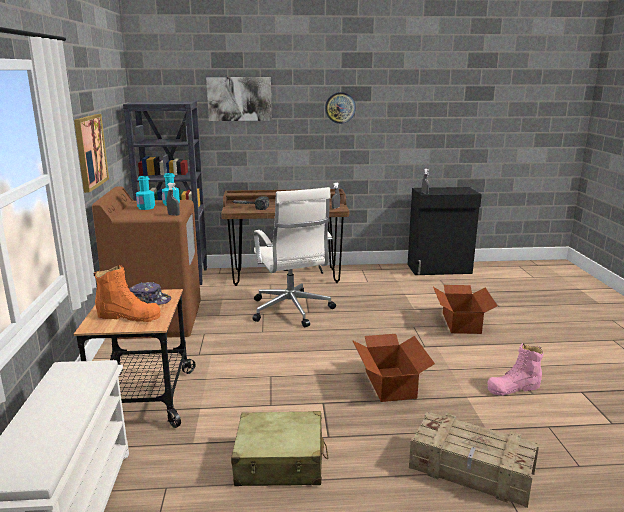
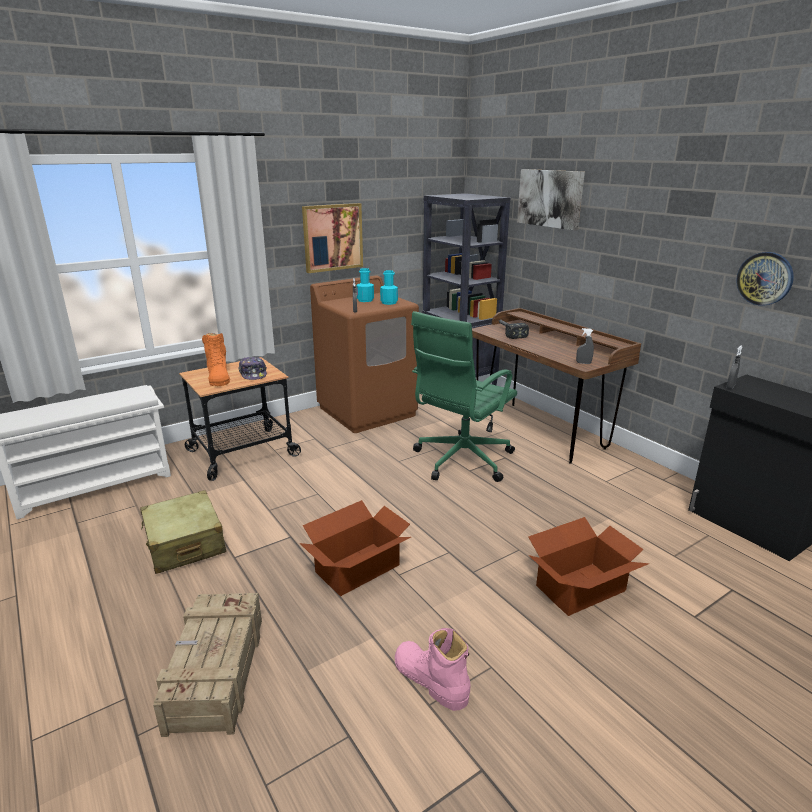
camera: 60 degrees right, 5 degrees up
(291, 311) = (461, 460): white office chair -> green office chair
(340, 107) = (662, 223): wall clock -> wall clock (765, 278)

